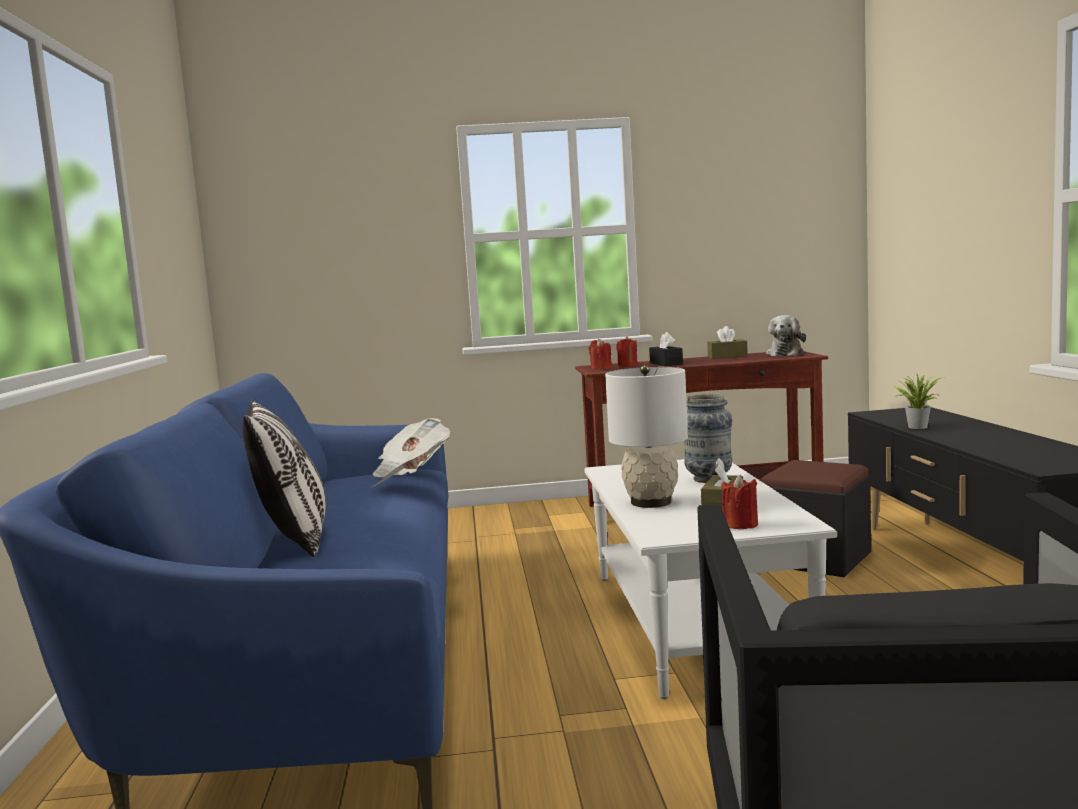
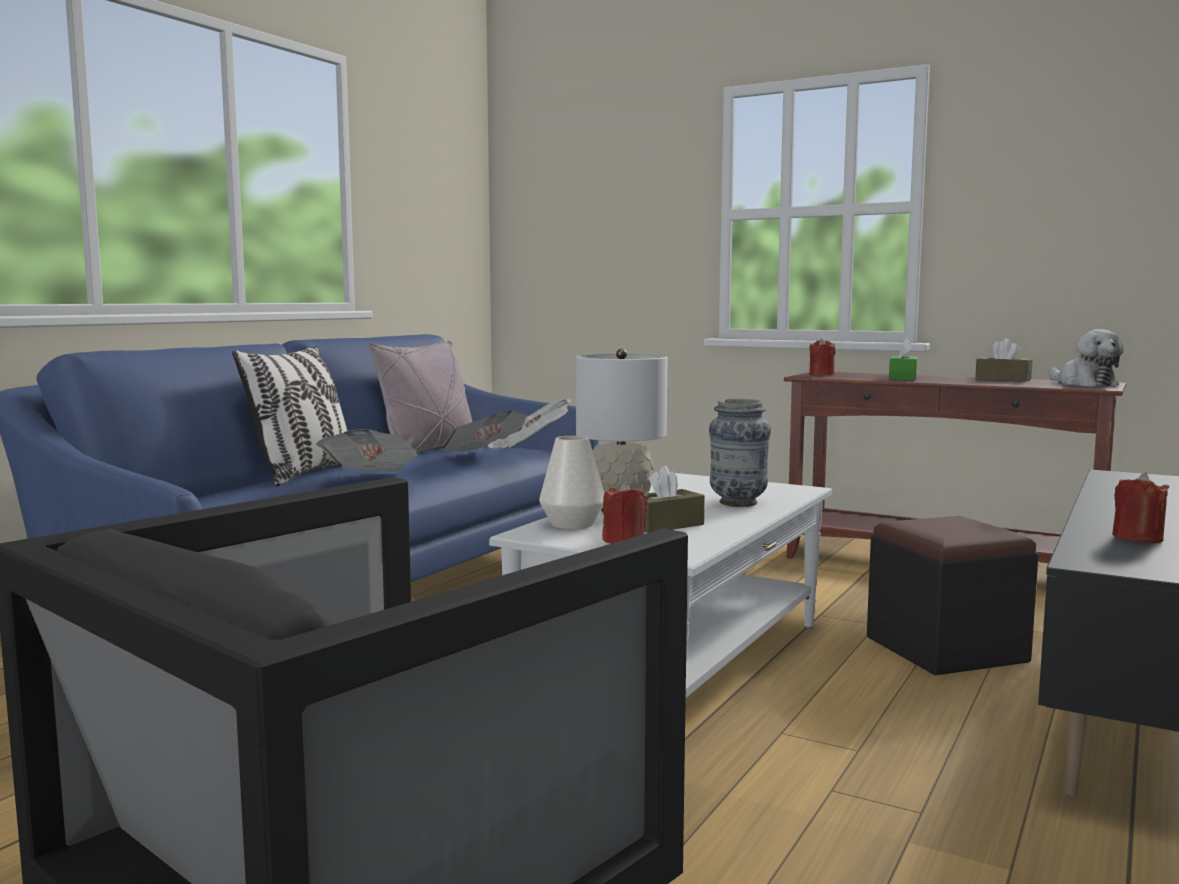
camera: 35 degrees right, 0 degrees up
(331, 491) = (429, 451): none -> purple pillow
(396, 527) = (372, 479): none -> newspaper
(627, 366) = (857, 375): red candle -> red candle (1137, 538)
(663, 522) = (572, 524): none -> white vase
(666, 363) = (902, 378): black tissue box -> green tissue box
(786, 353) = (1083, 384): plush toy -> plush toy turned 75 degrees counterclockwise
(916, 426) = (1112, 495): potted plant -> none

